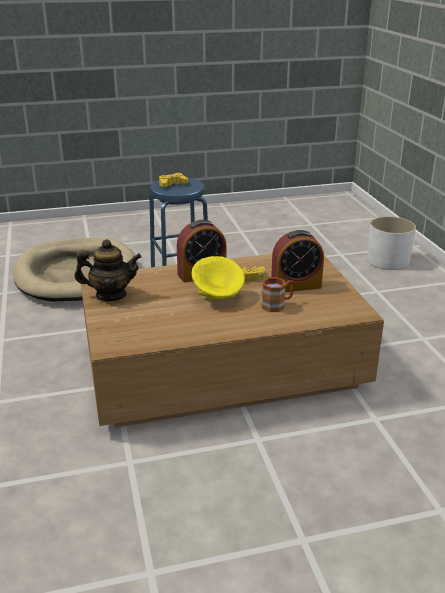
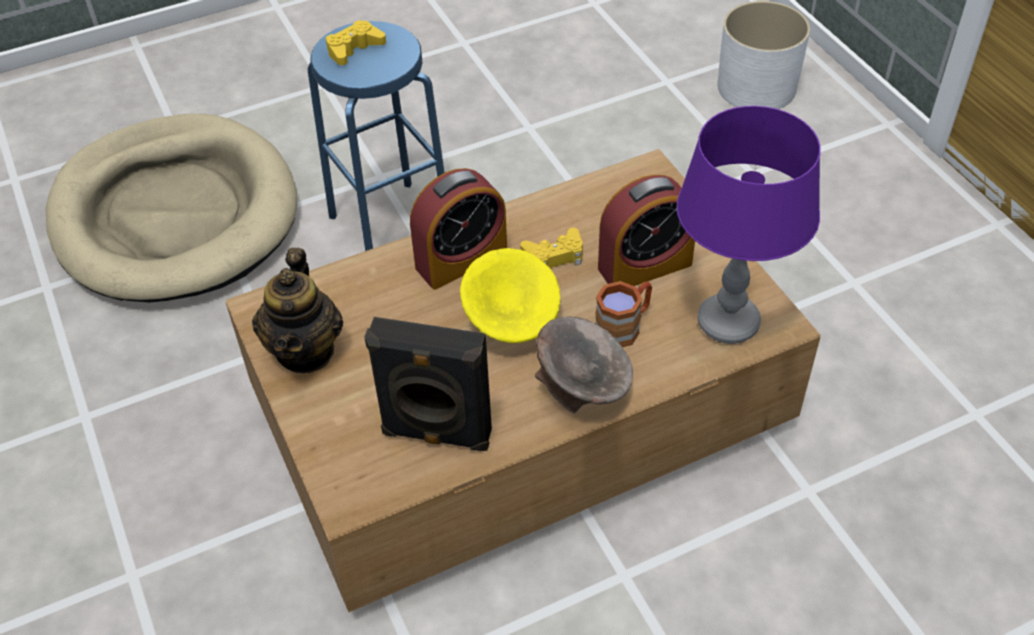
camera: 10 degrees left, 20 degrees up
(111, 295) = (306, 350): teapot -> teapot turned 105 degrees clockwise
(163, 331) = (436, 435): none -> black speaker
(246, 324) = (582, 390): none -> grey bowl
(333, 310) = (727, 323): none -> purple table lamp

